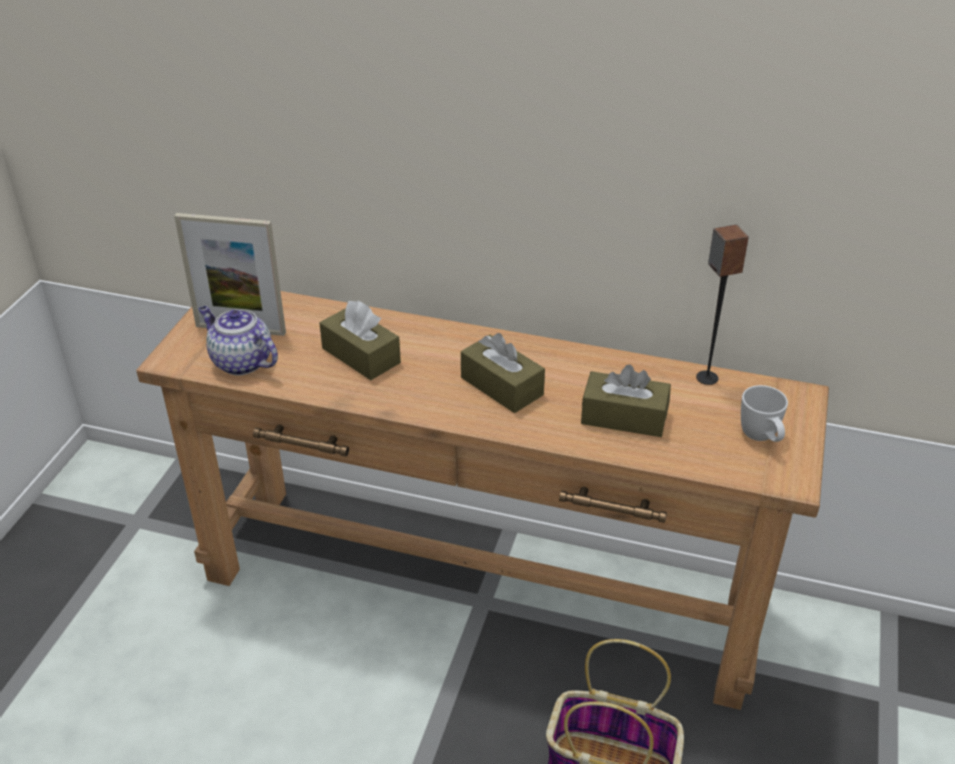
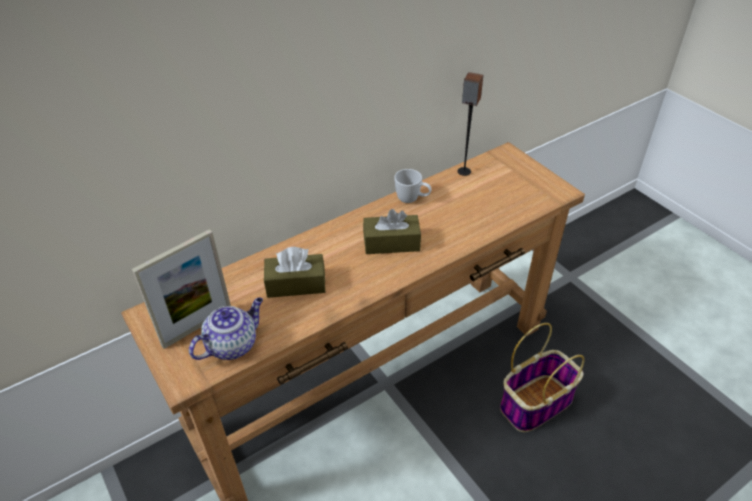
camera: 50 degrees left, 5 degrees up
(240, 362) = (233, 344): teapot -> teapot turned 150 degrees clockwise
(624, 417) = (464, 215): brown tissue box -> none
(761, 439) = (525, 182): white mug -> white mug (412, 200)

